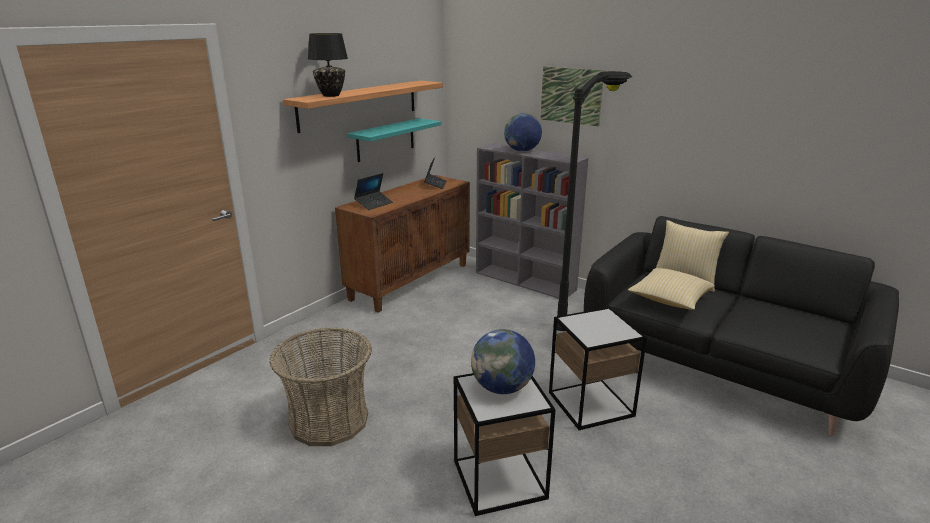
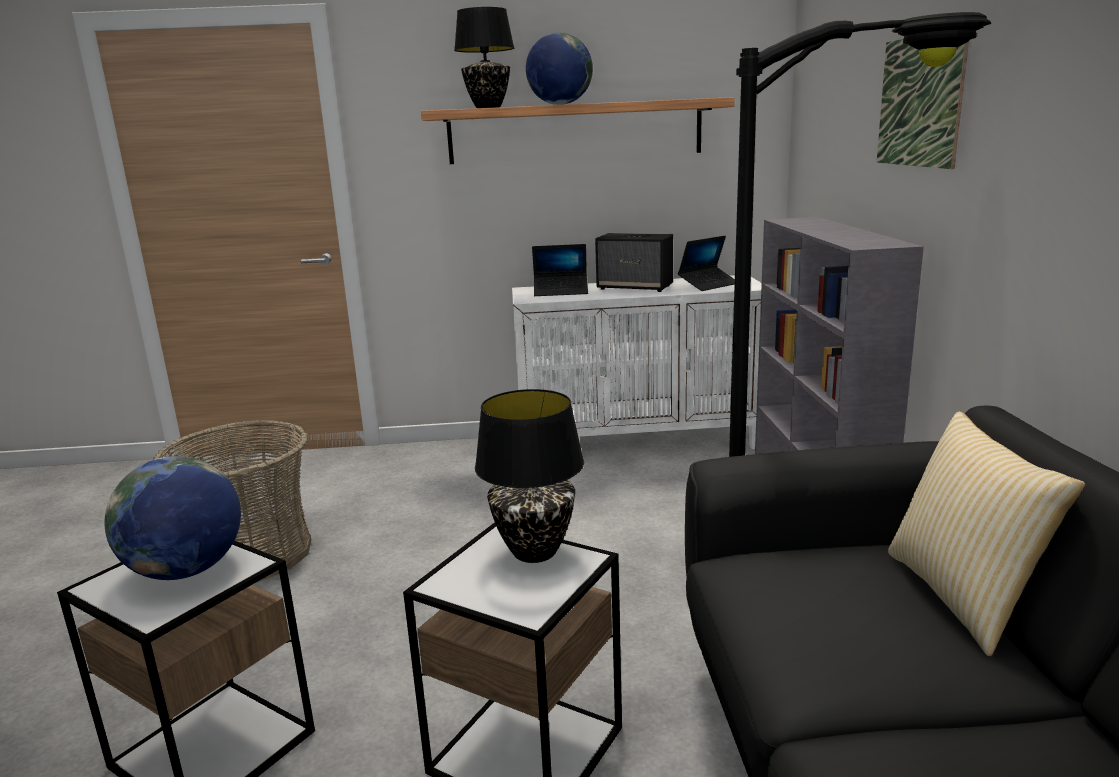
camera: 50 degrees right, 5 degrees down
(385, 140) = (629, 196): turquoise shelf -> none
(405, 193) = (635, 287): none -> speaker
(410, 281) = (640, 442): brown cabinet -> white cabinet
(522, 151) = (823, 228): globe -> globe (560, 104)
(590, 318) = (534, 552): none -> black table lamp
(669, 300) = (810, 612): pillow -> none

